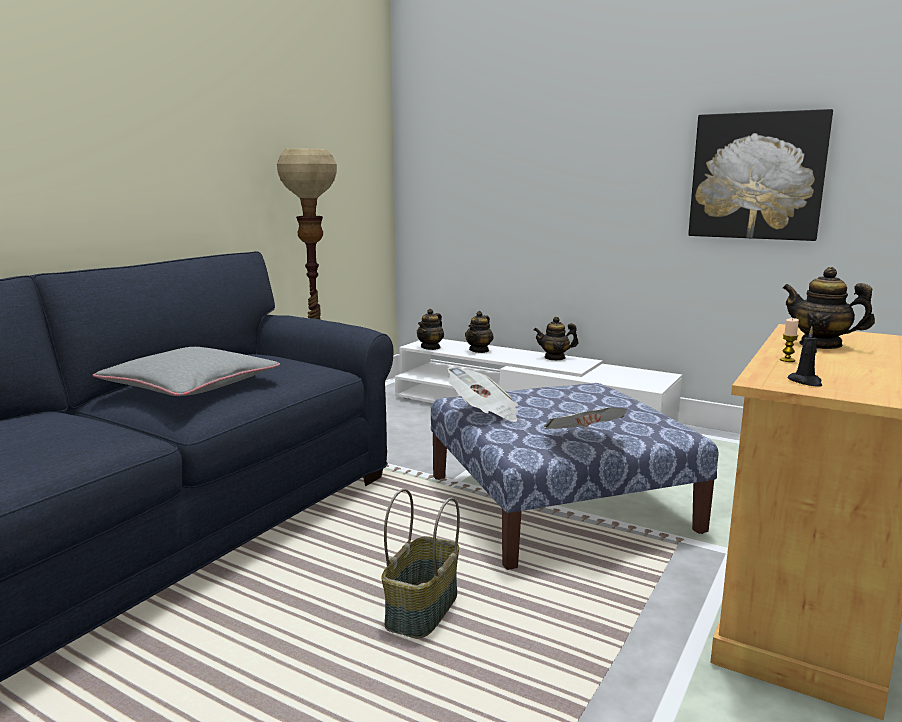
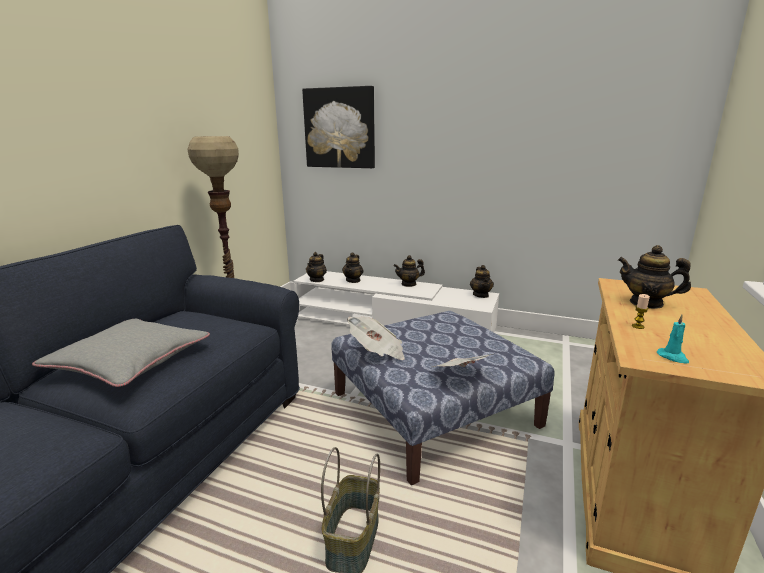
camera: 10 degrees left, 5 degrees up
(654, 375) = (481, 295): none -> teapot
(757, 176) = (552, 153): picture -> picture (340, 128)
(805, 382) = (673, 357): black candle -> turquoise candle

